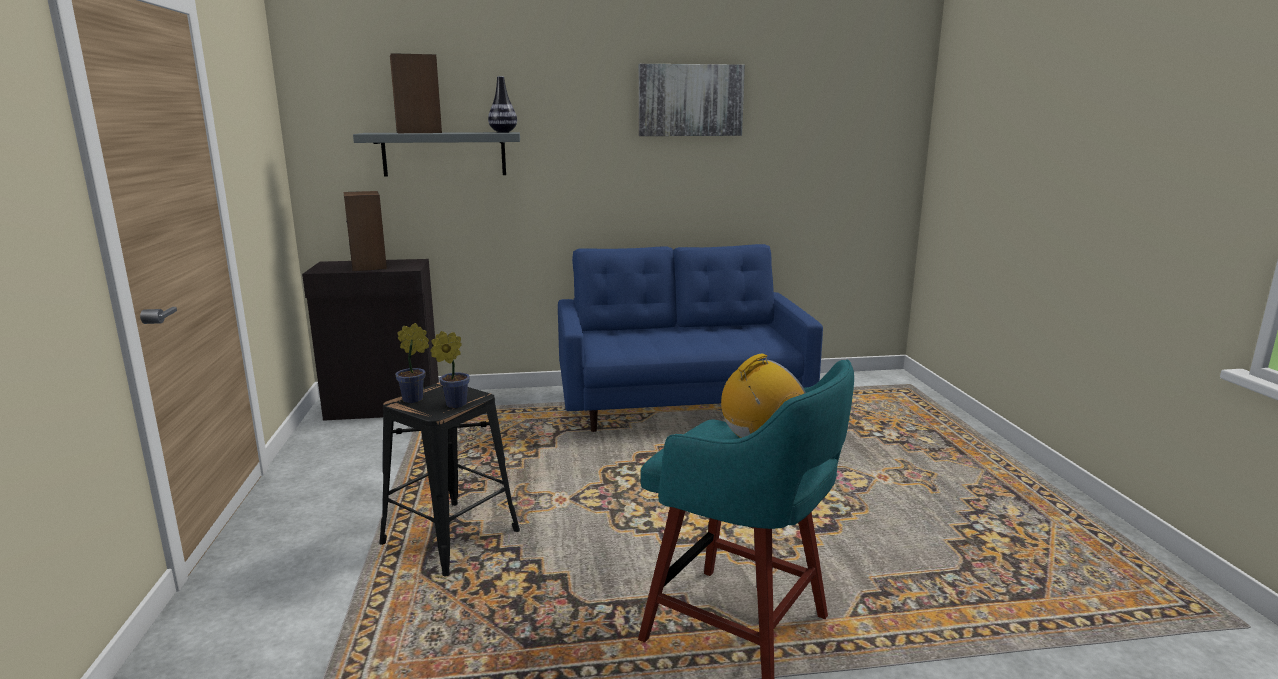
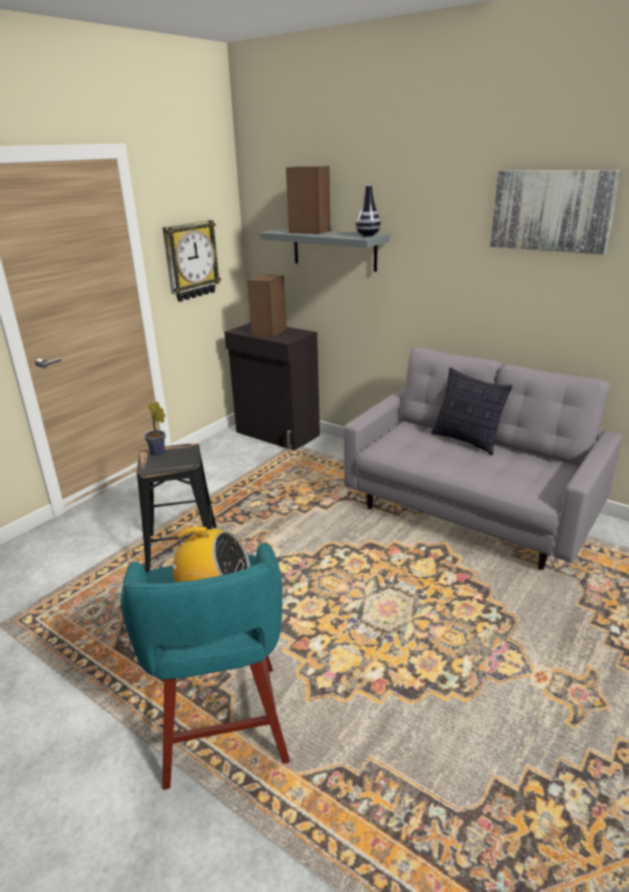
camera: 45 degrees right, 10 degrees up
(254, 174) = (190, 260): none -> wall clock
(453, 404) = (167, 466): potted plant -> none
(665, 330) = (466, 441): none -> pillow
(682, 405) = (471, 512): blue sofa -> grey sofa

